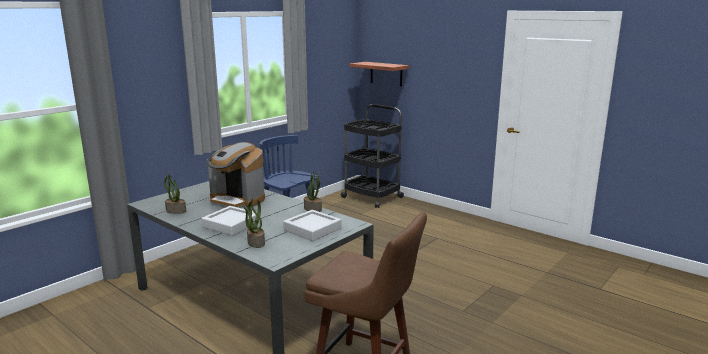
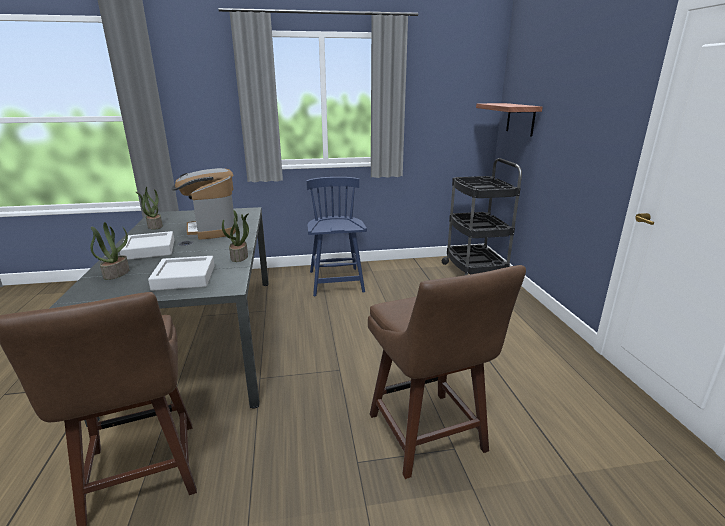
camera: 40 degrees right, 5 degrees up
(476, 286) = (428, 435): none -> brown stool

